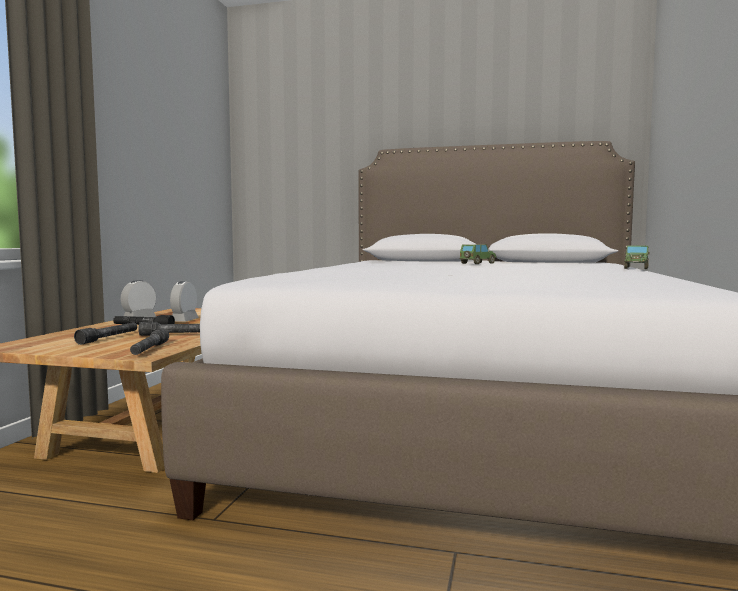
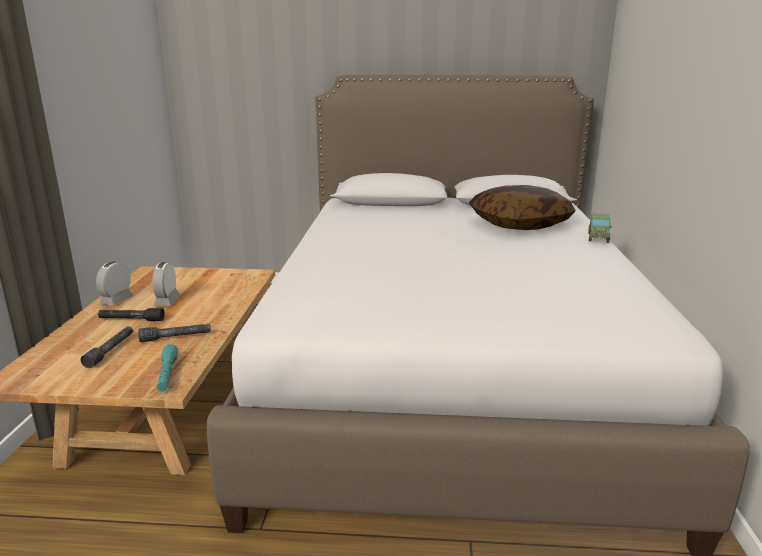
camera: 10 degrees left, 15 degrees up
(149, 350) = (167, 374): grey flashlight -> turquoise flashlight
(477, 263) = (449, 219): toy car -> none
(551, 265) = (519, 224): none -> pillow

